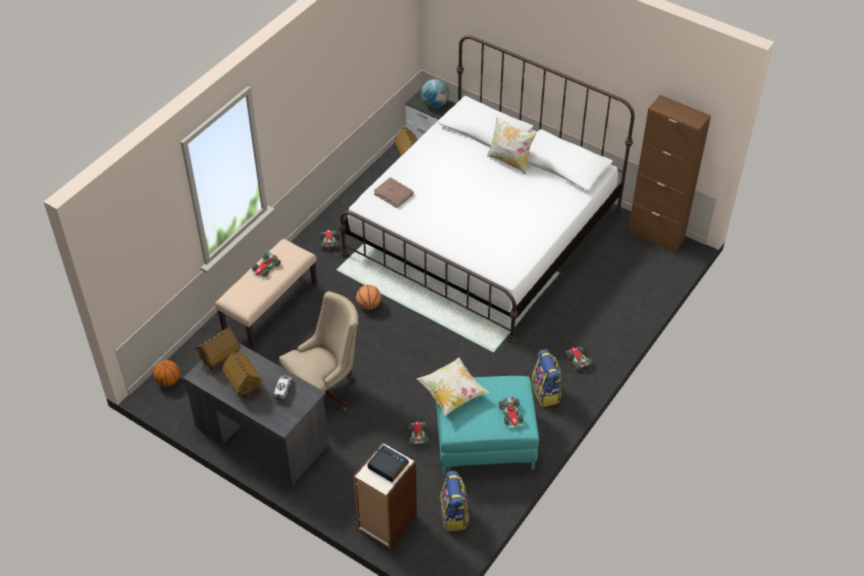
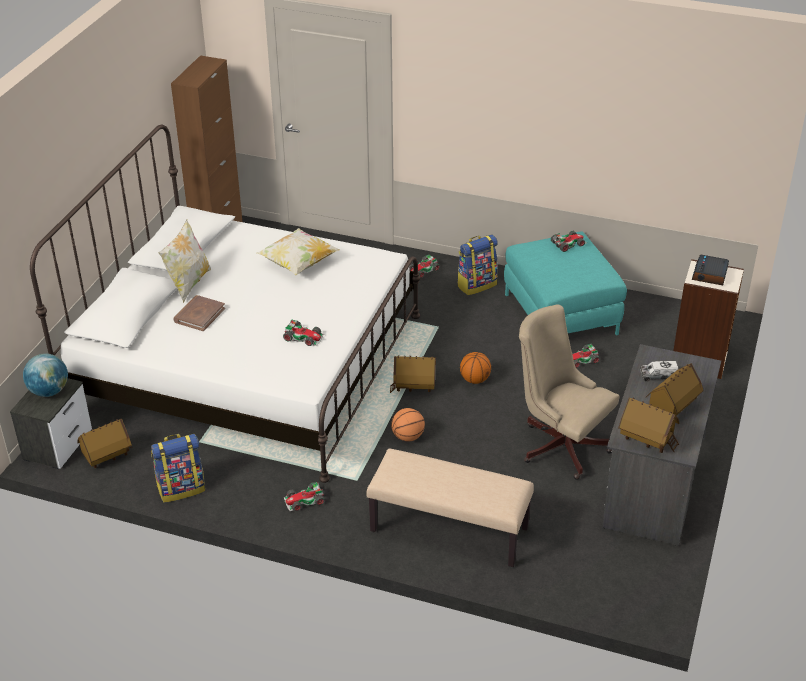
camera: 105 degrees left, 10 degrees down
(168, 381) = (625, 598): basketball -> basketball (475, 380)
(266, 267) = (436, 483): toy car -> toy car (303, 337)
(394, 194) = (278, 367): brown book -> brown book (199, 315)
(422, 320) = (414, 387): none -> toy house
(452, 394) = (564, 284): pillow -> pillow (298, 263)
(454, 515) = (661, 319): backpack -> backpack (181, 488)

